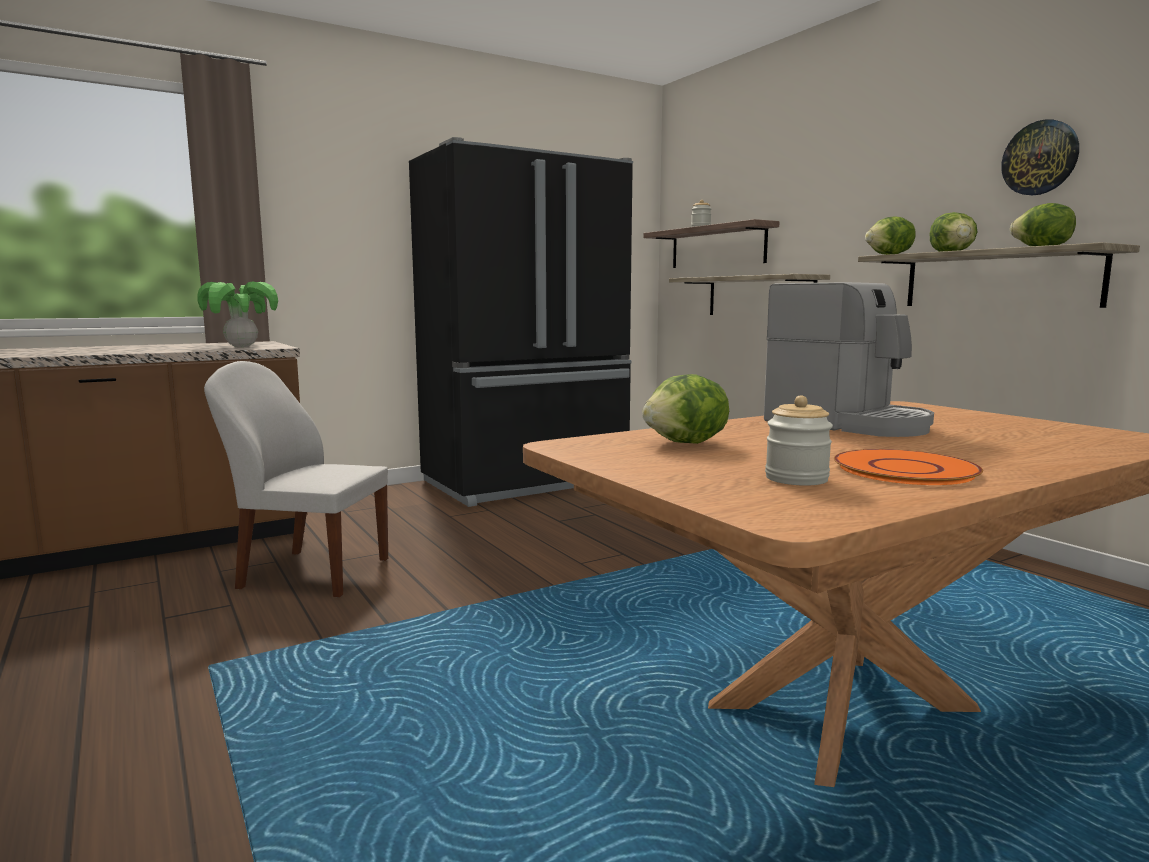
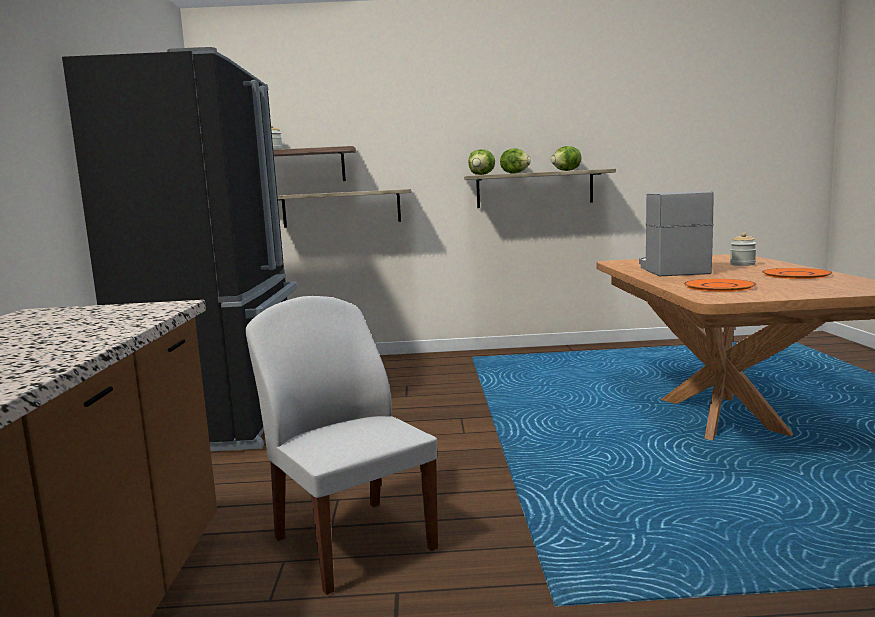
camera: 60 degrees left, 0 degrees up
(242, 346) = (120, 313): potted plant -> none
(311, 573) = (352, 541): white chair -> white chair turned 105 degrees clockwise
(687, 443) = (719, 286): lettuce -> orange plate
(796, 479) = (815, 283): jar -> jar (742, 264)
(848, 424) = (671, 270): coffee machine -> coffee machine turned 75 degrees counterclockwise
(1040, 158) = (549, 119): wall clock -> none

